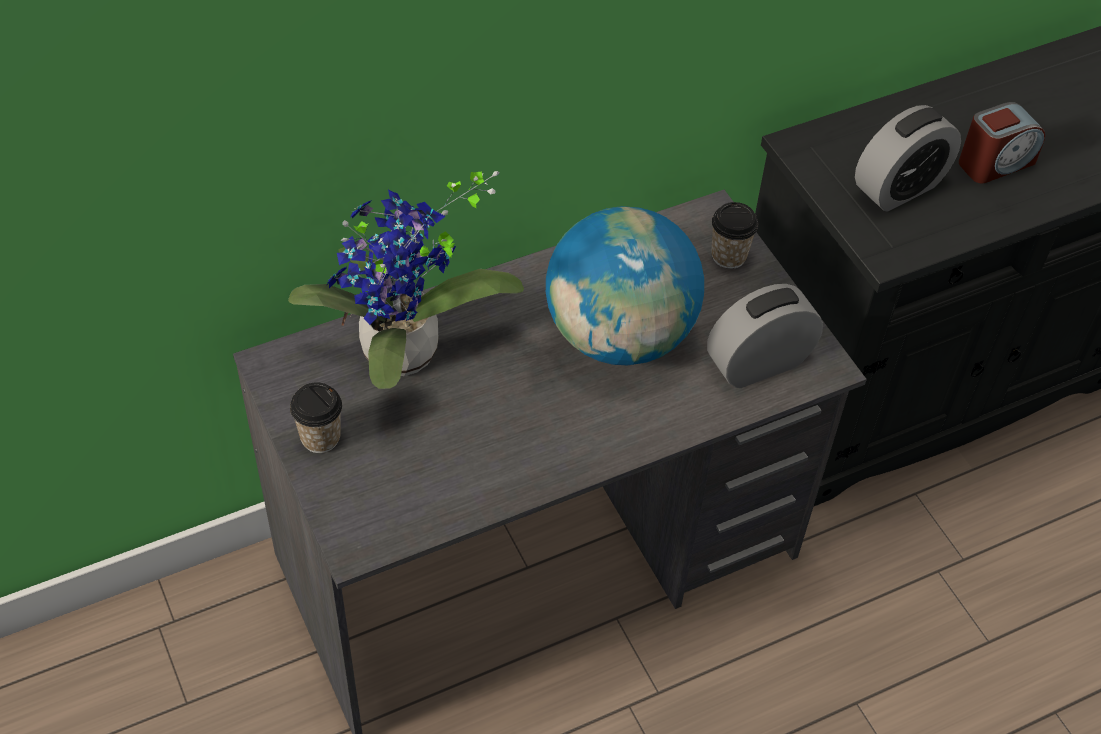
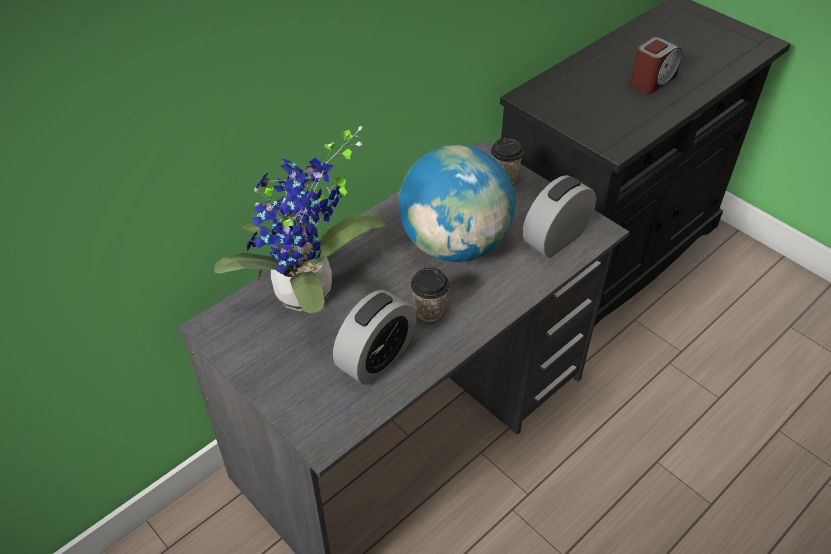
camera: 15 degrees left, 5 degrees down
(320, 437) = (266, 368): cup -> cup (429, 311)
(899, 188) = (601, 107): alarm clock -> alarm clock (376, 358)

